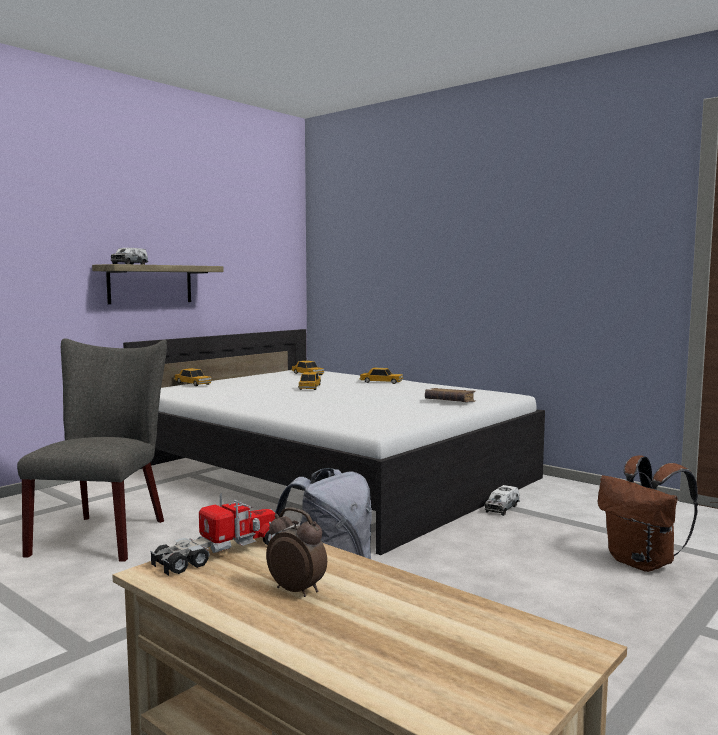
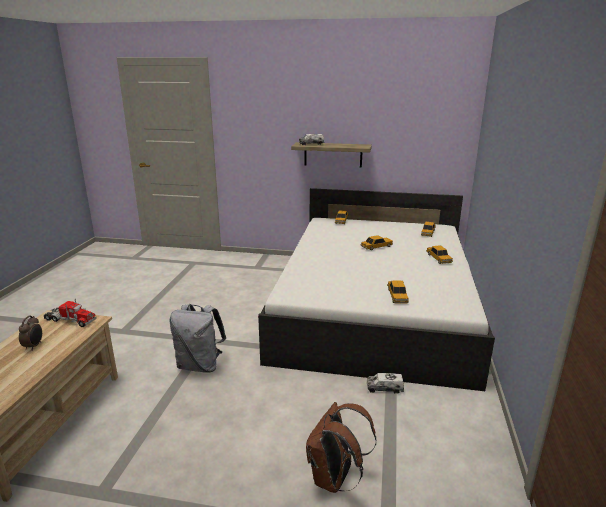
camera: 60 degrees right, 15 degrees up
(104, 534) = (227, 288): grey chair -> none
(449, 402) = (397, 296): brown book -> toy car

